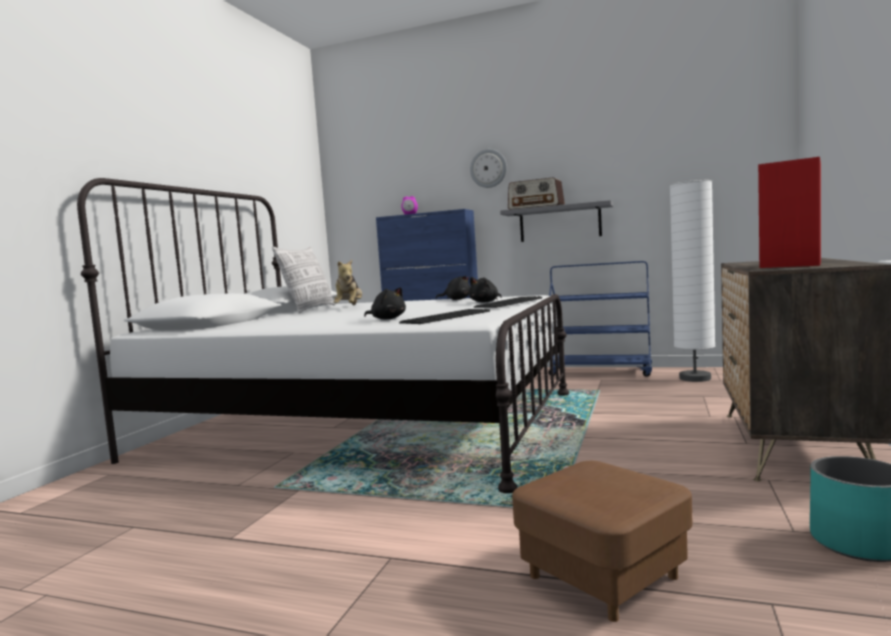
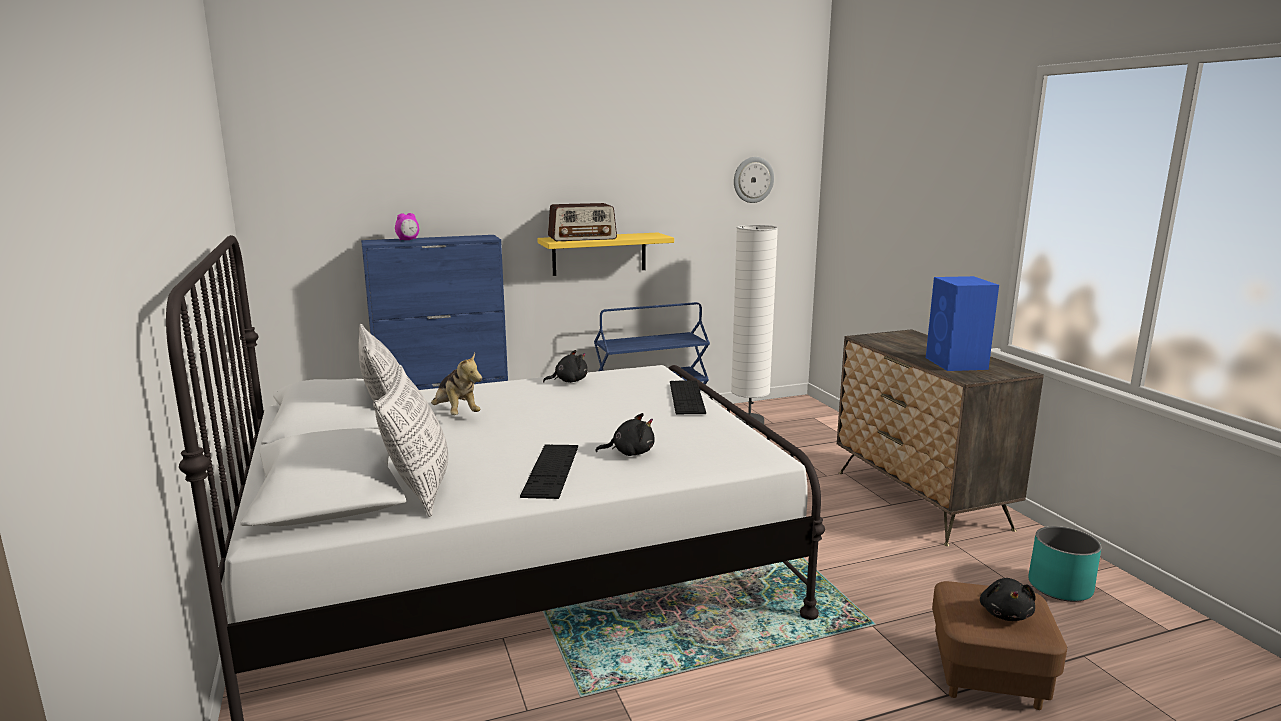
camera: 40 degrees left, 10 degrees up
(240, 325) = (420, 489): none -> pillow
(446, 317) = (697, 442): keyboard -> keyboard (551, 470)
(485, 302) = (635, 391): black plush toy -> black plush toy (1005, 614)
(488, 168) = (512, 179): wall clock -> wall clock (753, 180)
(560, 223) = (599, 254): grey shelf -> yellow shelf
(790, 265) = (957, 364): red speaker -> blue speaker

